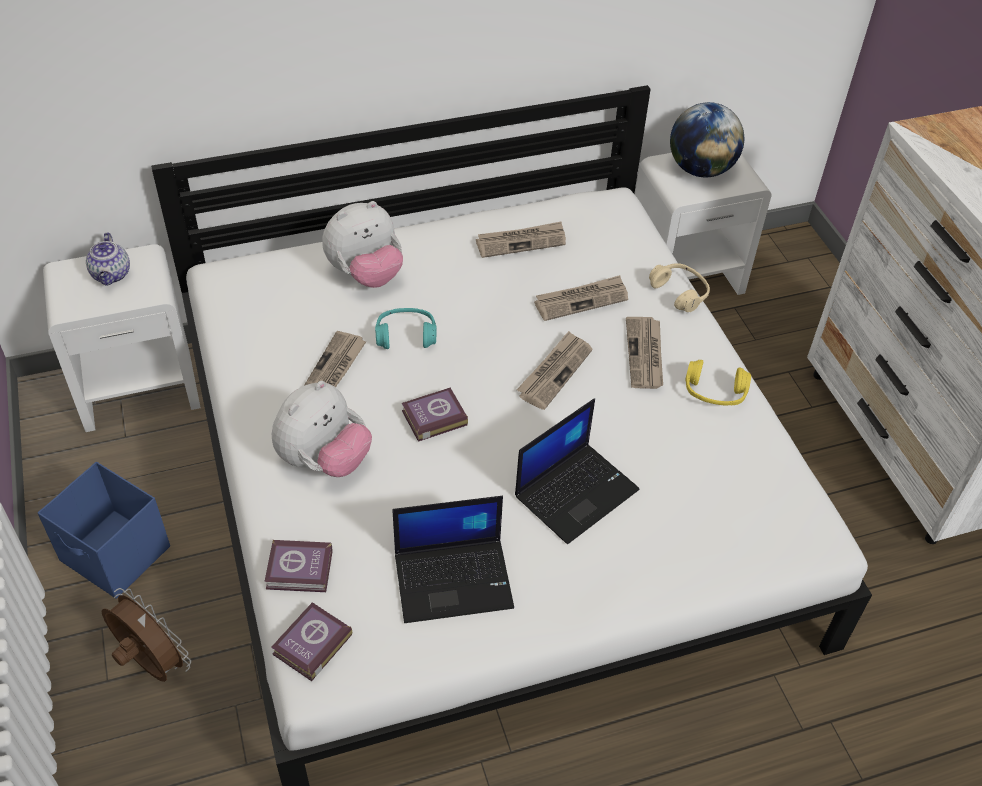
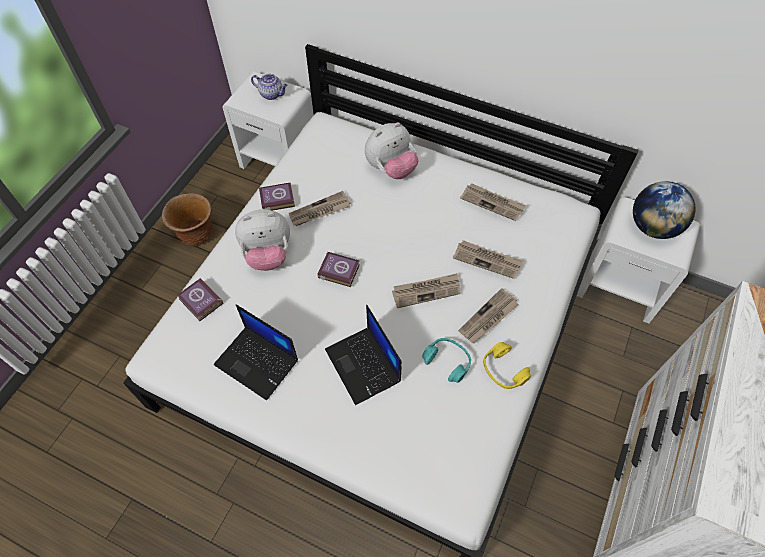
camera: 45 degrees right, 10 degrees up
(112, 275) = (272, 94): teapot -> teapot turned 105 degrees counterclockwise
(116, 555) = (196, 235): blue storage box -> brown planter
(151, 664) = (162, 295): brown fan -> none
(310, 645) = (167, 341): book -> book (276, 199)
(366, 275) = (391, 169): plush toy -> plush toy turned 45 degrees counterclockwise
(406, 335) = (374, 216): turquoise headphones -> turquoise headphones (447, 362)
(576, 491) = (364, 365): laptop -> laptop turned 60 degrees clockwise
(679, 293) = (552, 296): beige headphones -> none

